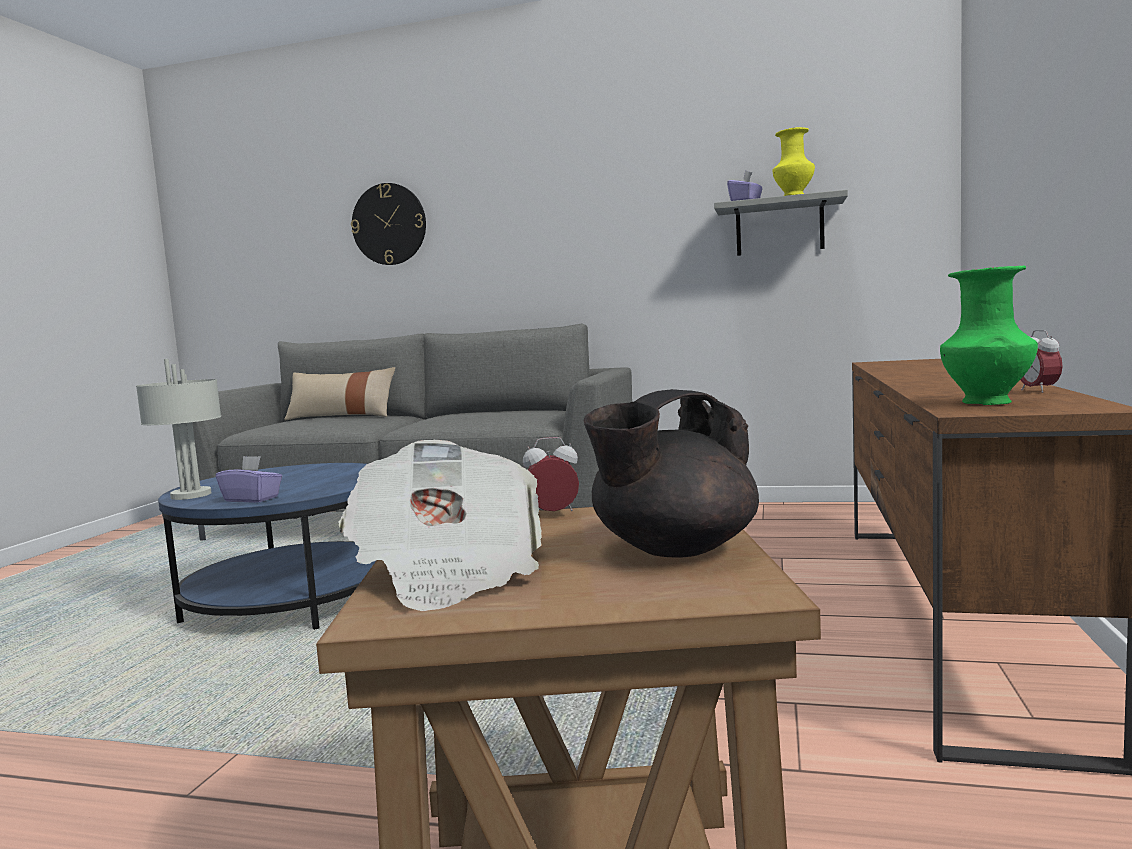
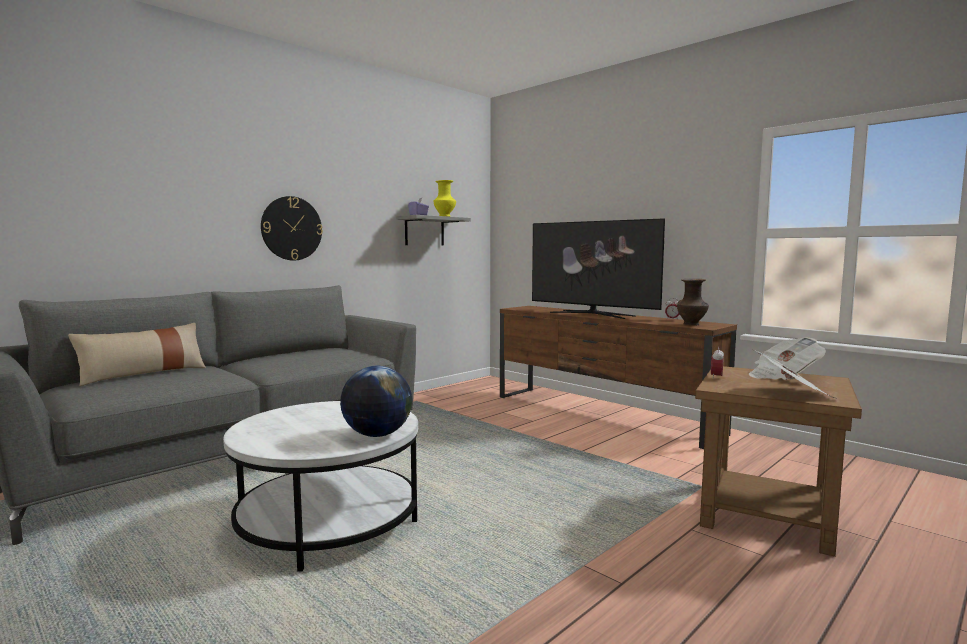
camera: 60 degrees left, 0 degrees up
(191, 495) = (301, 449): grey table lamp -> none
(252, 499) = (377, 435): purple tissue box -> globe
(293, 598) = (328, 521): blue coffee table -> white coffee table
(389, 224) = (143, 187): wall clock -> wall clock (291, 228)
(673, 549) = (783, 376): black teapot -> newspaper
(934, 374) = (591, 314): none -> television
(987, 403) = (692, 324): green vase -> brown vase

